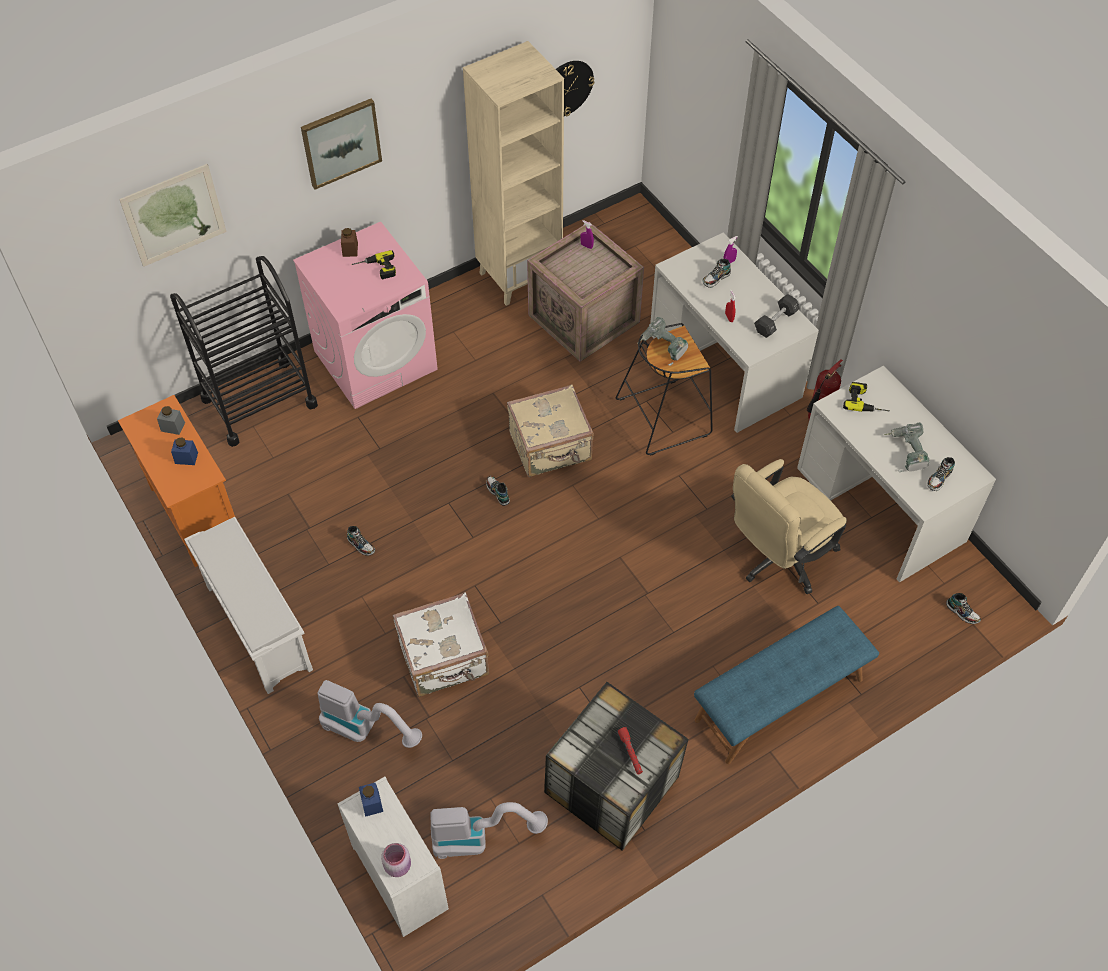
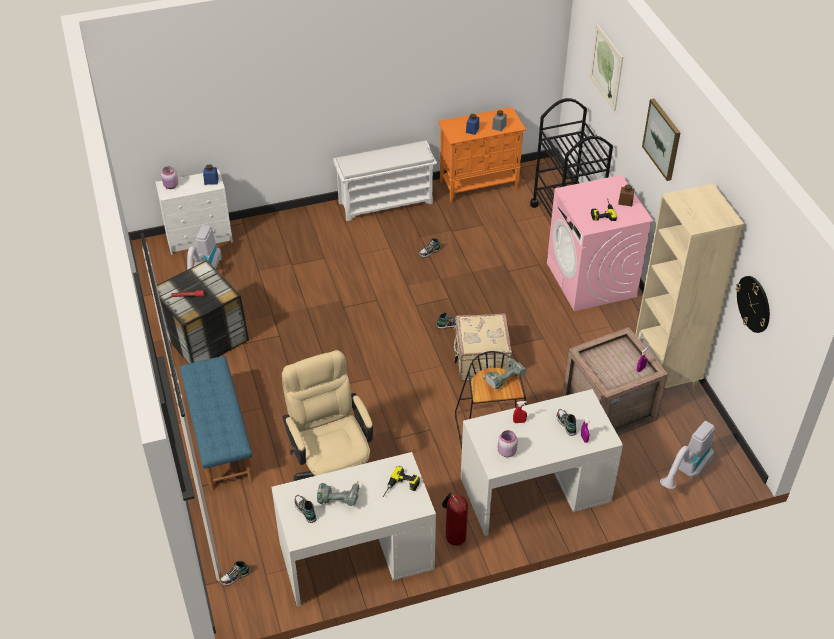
camera: 105 degrees right, 10 degrees down
(366, 729) = (296, 237): vacuum cleaner -> vacuum cleaner (686, 472)
(444, 659) = (327, 277): white suitcase -> none
(775, 322) = (506, 451): black dumbbell -> pink jar

